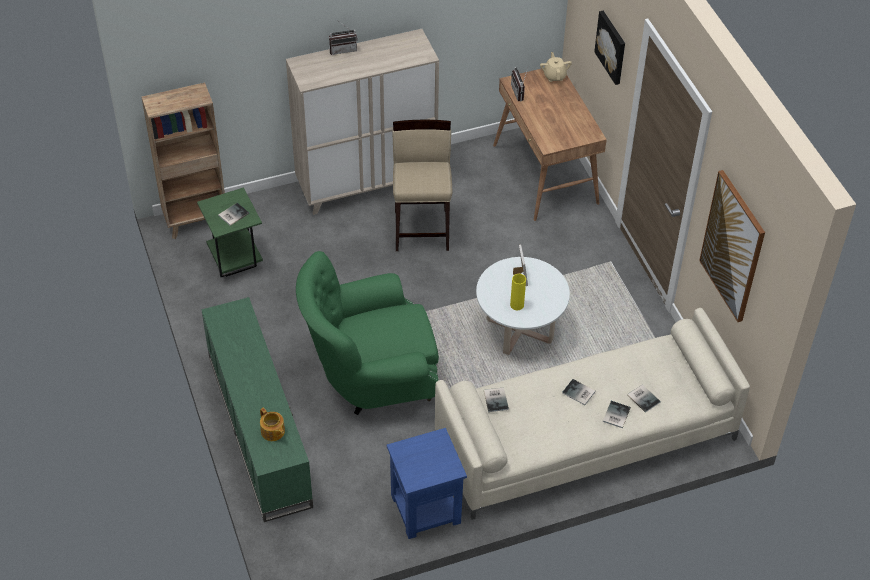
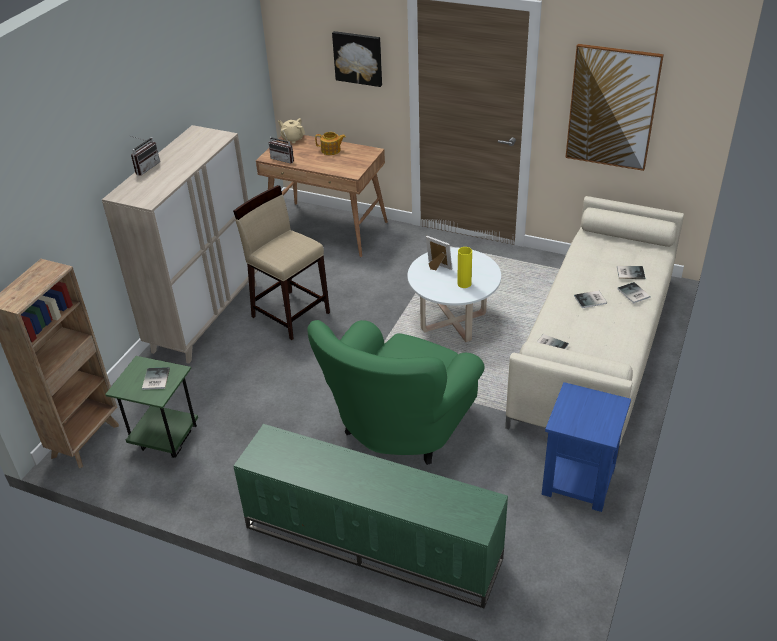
camera: 45 degrees left, 10 degrees down
(273, 432) = (444, 501): teapot -> teapot (331, 150)

